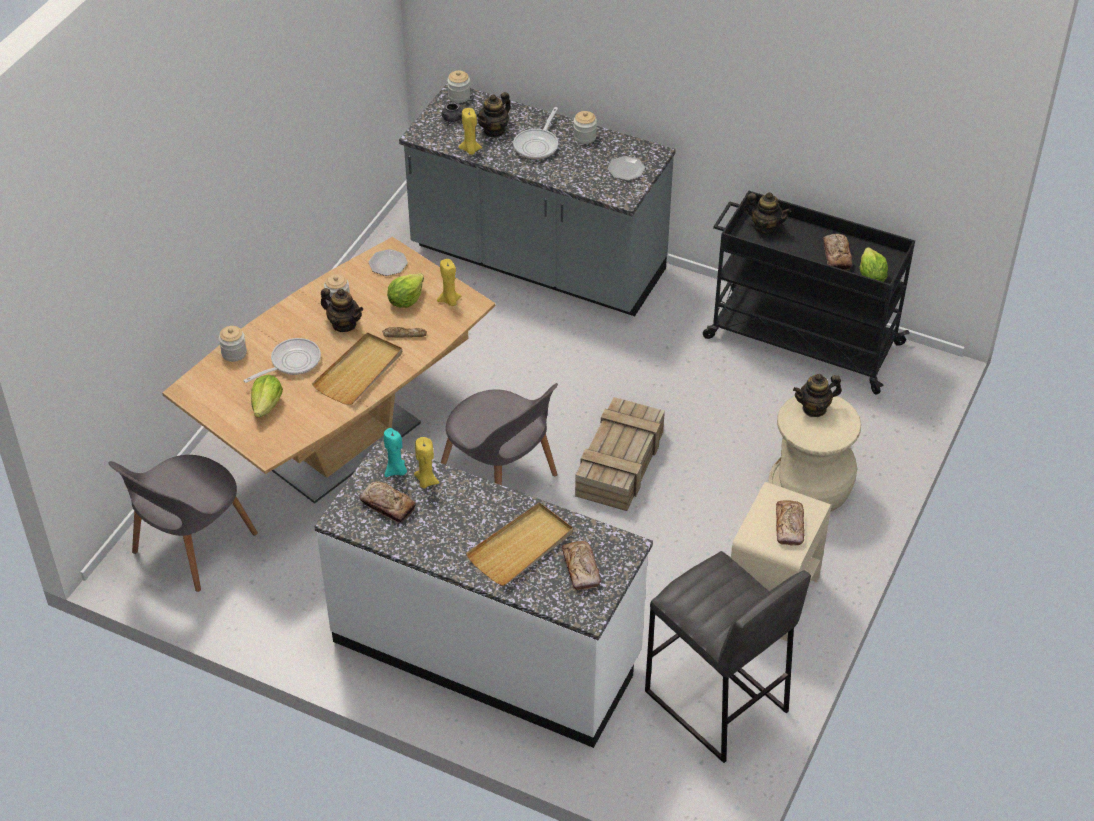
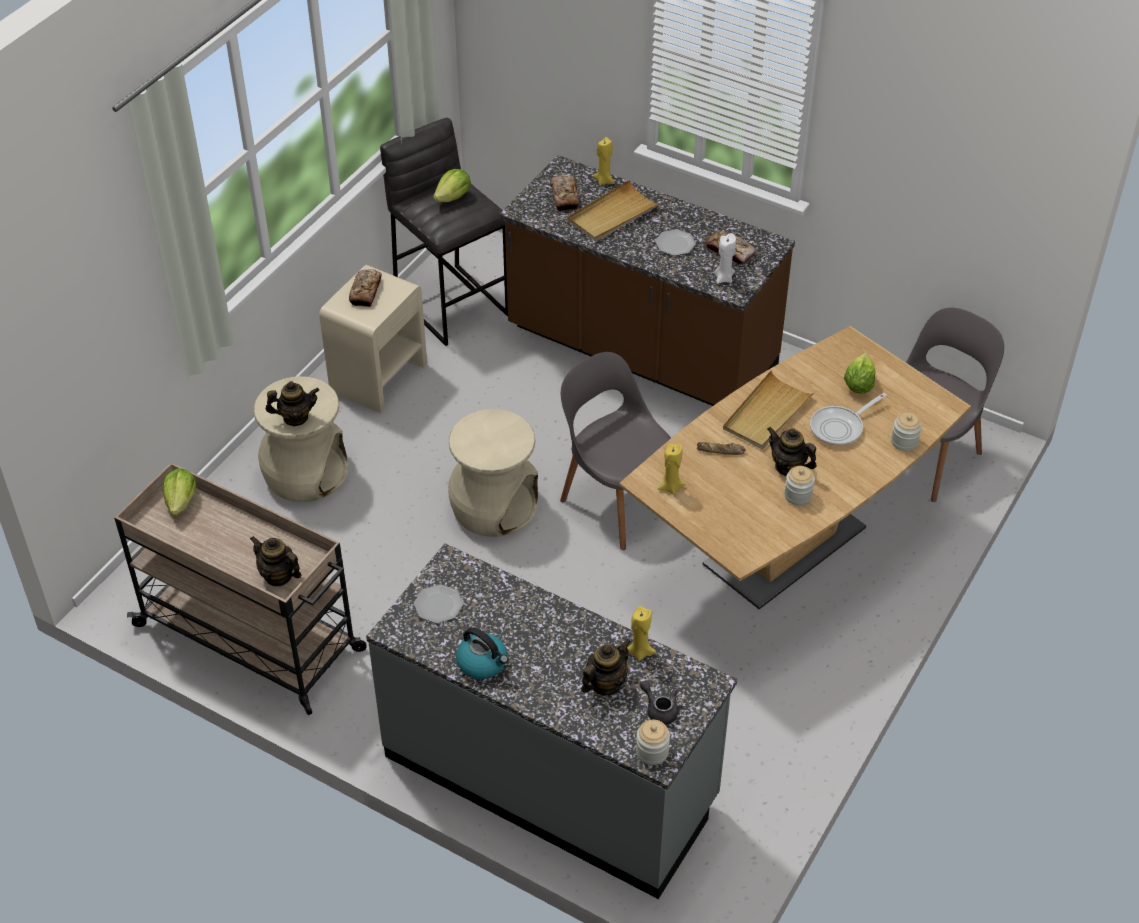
camera: 175 degrees left, 0 degrees up
(387, 264) = (743, 539): plate -> plate (675, 244)
(396, 471) = (724, 278): turquoise candle -> white candle
(405, 300) = (720, 491): lettuce -> lettuce (453, 197)
(426, 481) = (696, 268): yellow candle -> yellow candle (604, 180)
(487, 649) = (641, 352): white counter -> brown counter
(537, 145) = (548, 654): frying pan -> none
(584, 137) = (483, 663): jar -> kettle
(619, 465) = (494, 506): crate -> beige stool
(801, 340) = (252, 639): black cart -> beige cart
(836, 256) = (209, 531): bread -> none

